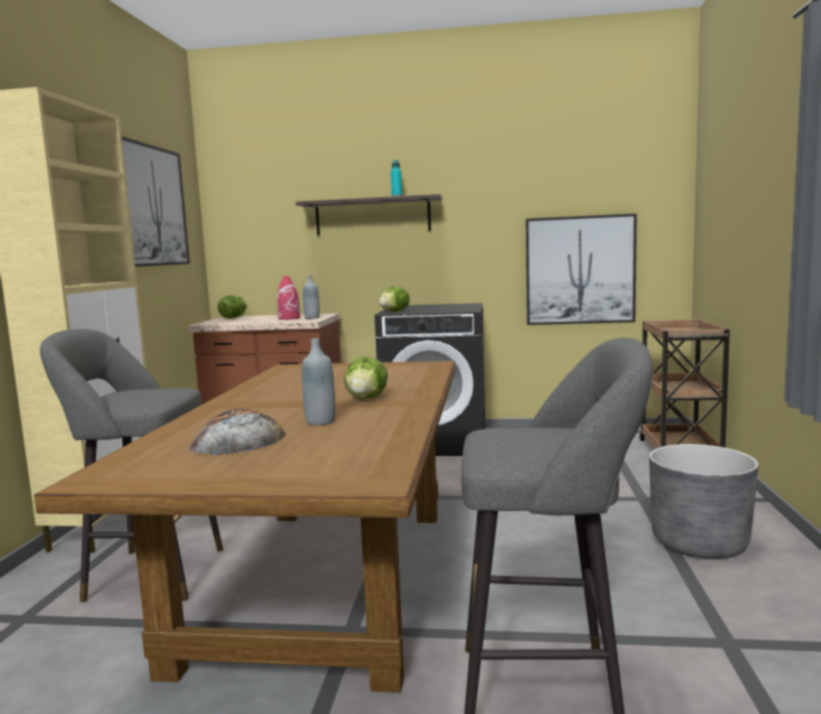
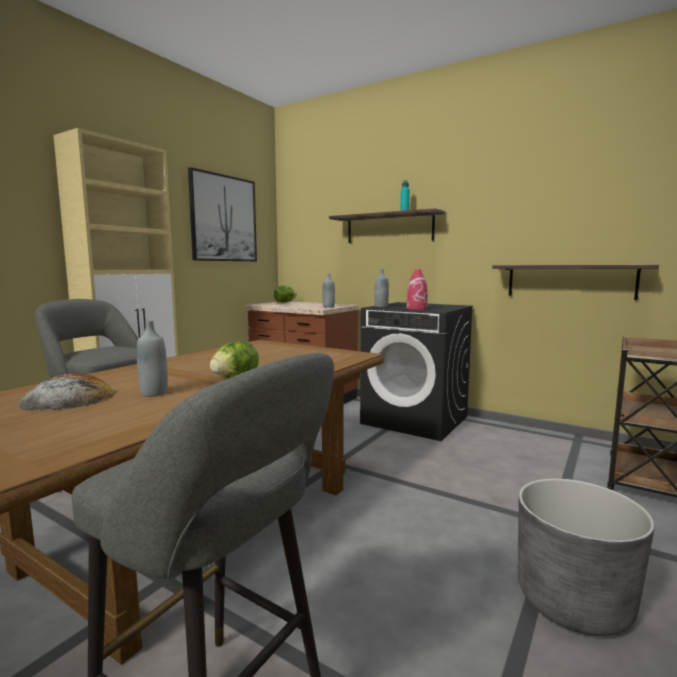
camera: 25 degrees right, 0 degrees up
(289, 318) = (314, 306): red vase -> red vase (416, 309)
(394, 312) = (381, 307): lettuce -> grey bottle
(580, 270) = (570, 281): picture -> shelf

